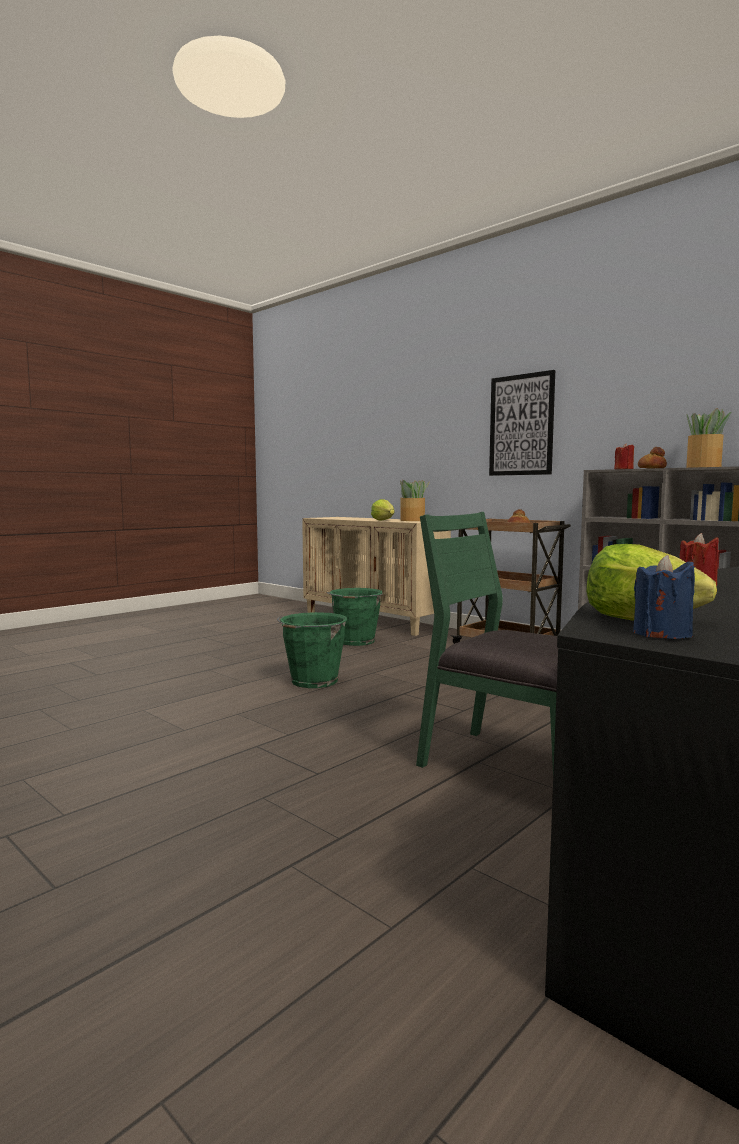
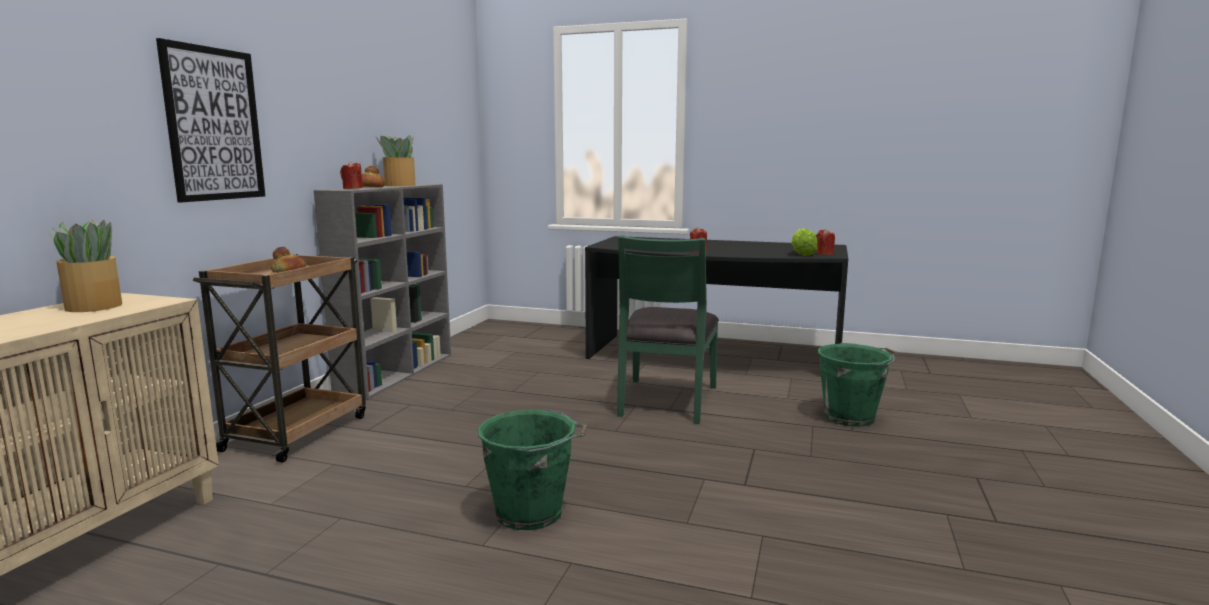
camera: 115 degrees left, 5 degrees up
(355, 642) = (262, 542): green bucket -> green bucket (851, 417)
(383, 520) = (67, 320): lettuce -> none
(661, 634) = (824, 253): blue candle -> red candle

